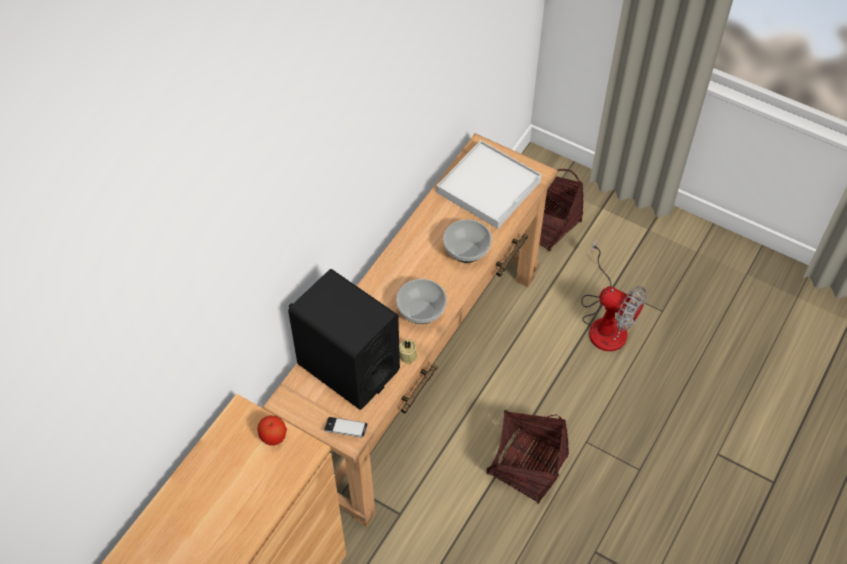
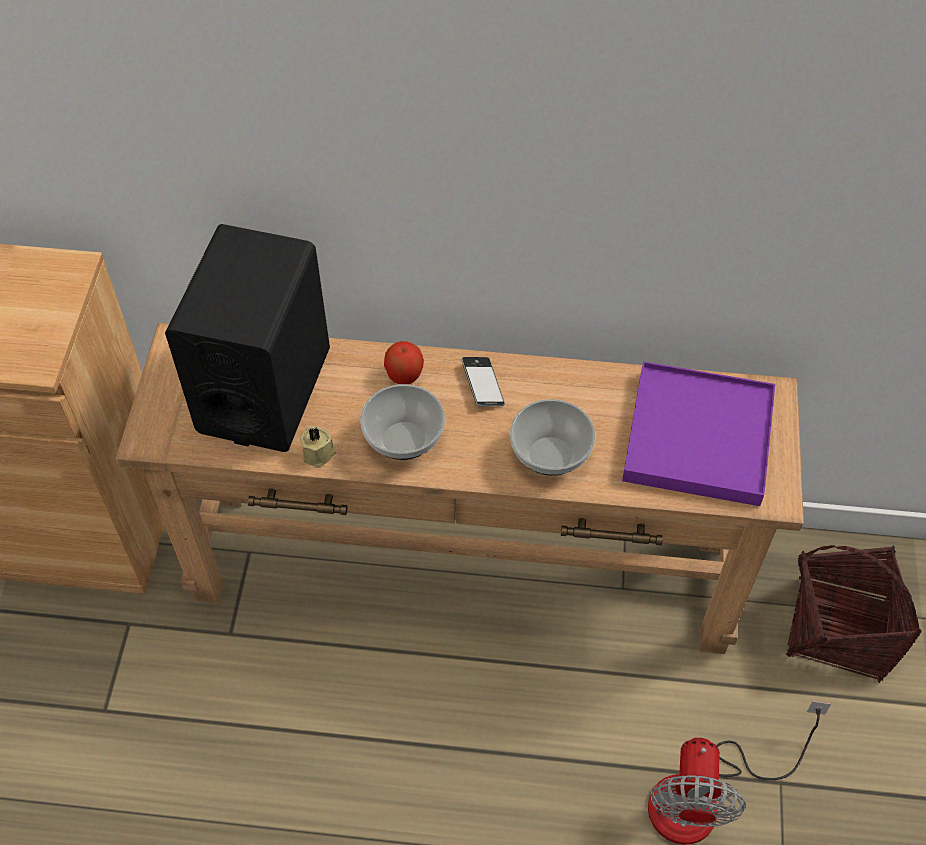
camera: 65 degrees right, 0 degrees up
(273, 437) = (45, 318): apple -> apple (404, 375)
(346, 429) = (160, 428): phone -> phone (482, 385)
(488, 187) = (697, 437): white tray -> purple tray
(526, 466) = (379, 774): basket -> none

